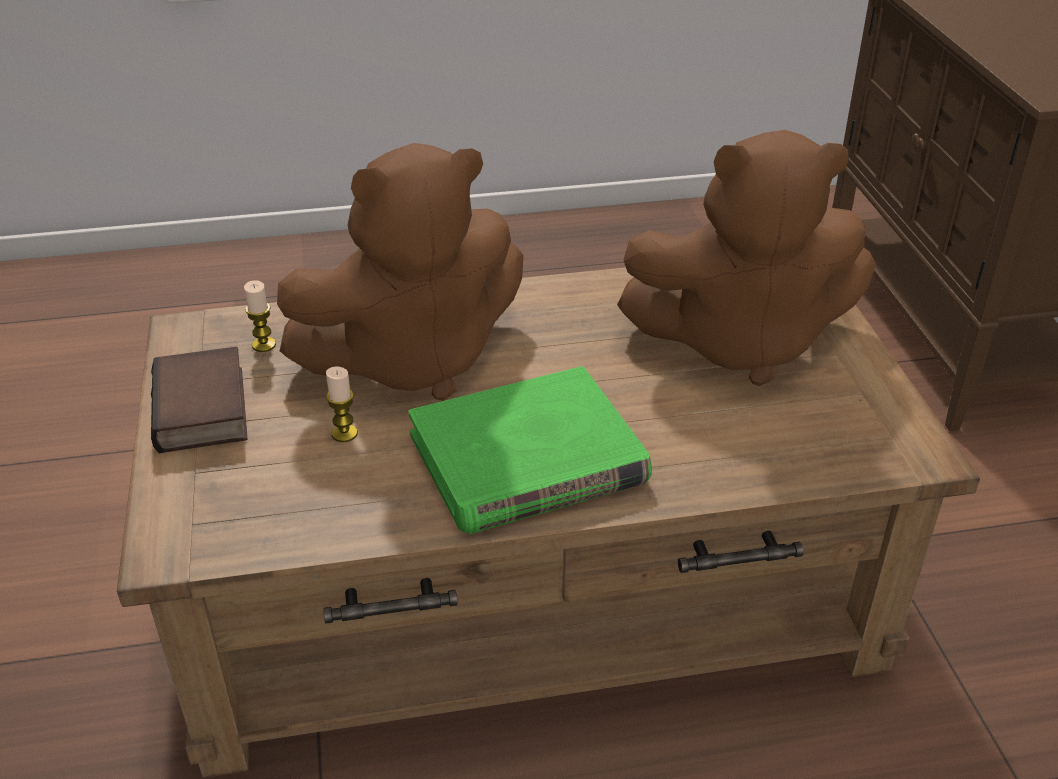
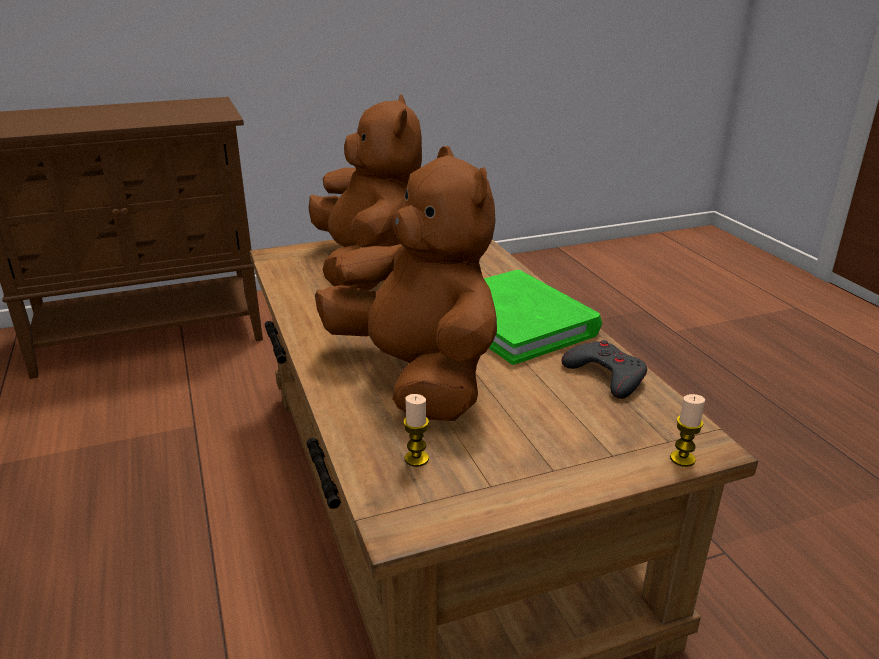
camera: 100 degrees left, 10 degrees down
(205, 410) = (531, 470): book -> none
(344, 433) = (526, 392): candle -> candle (682, 459)
(351, 511) = (606, 375): none -> grey game controller

